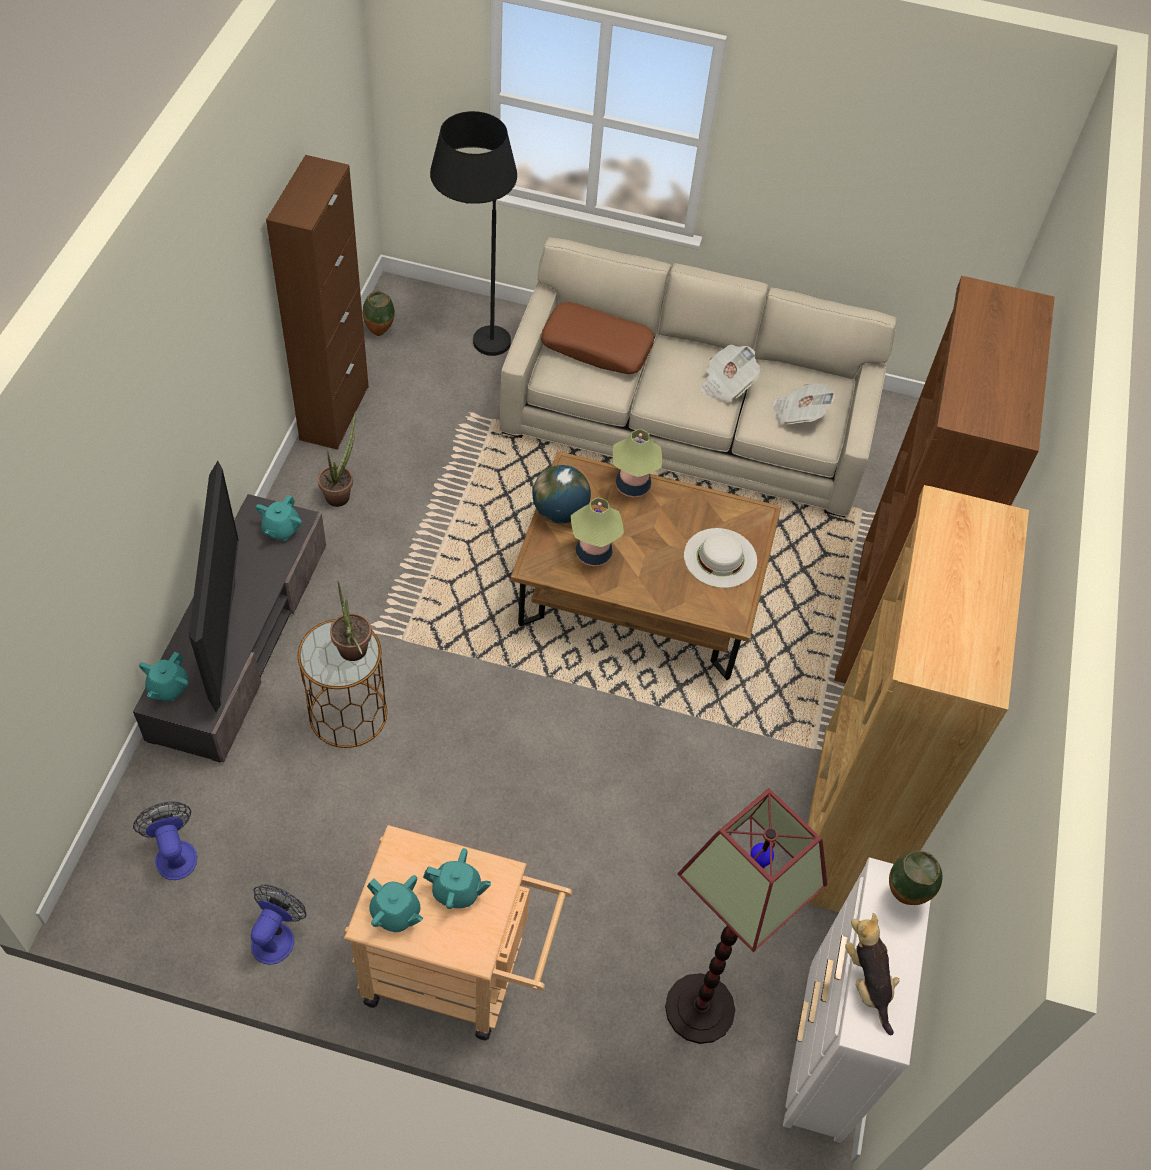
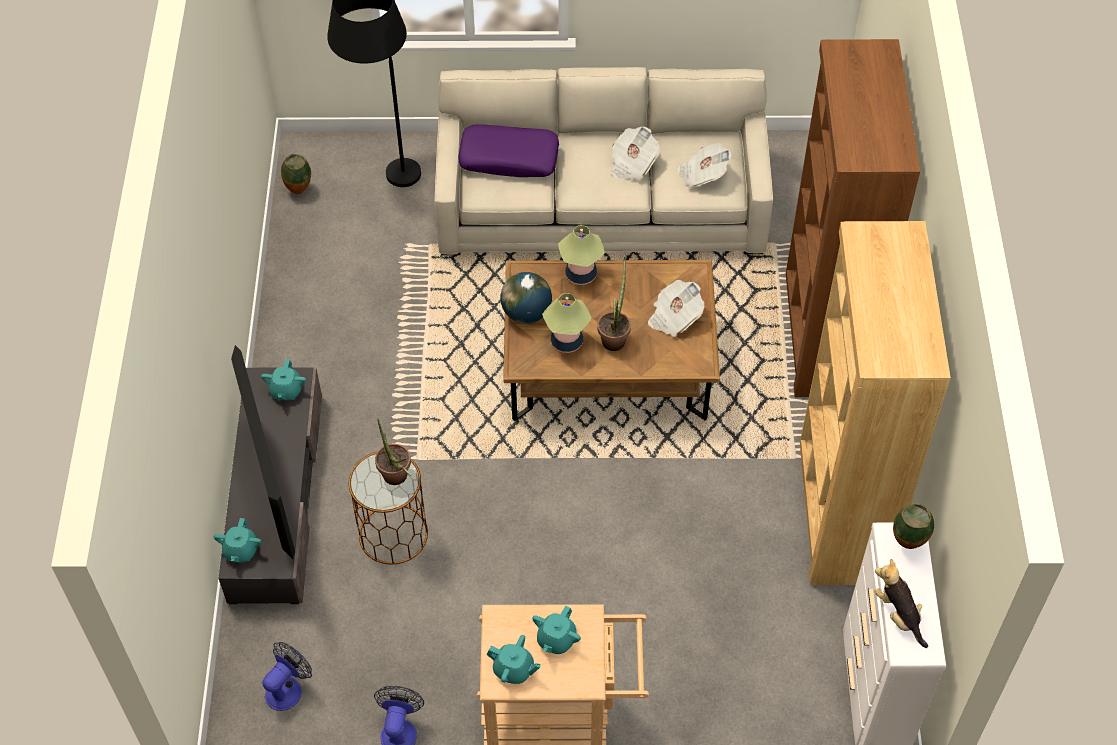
camera: 10 degrees left, 0 degrees up
(174, 853) = (288, 688): fan -> fan turned 75 degrees clockwise
(334, 413) = (285, 275): brown cabinet -> none
(341, 493) = (317, 346): potted plant -> potted plant (614, 337)
(457, 891) = (556, 640): turquoise teapot -> turquoise teapot turned 120 degrees clockwise
(597, 347) = (509, 158): brown pillow -> purple pillow
(699, 1009) = (764, 691): floor lamp -> none
(720, 557) = (674, 317): white hat -> newspaper

